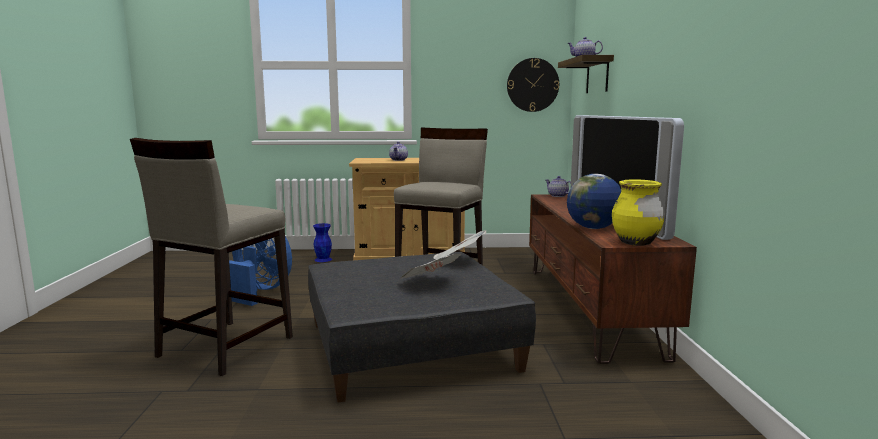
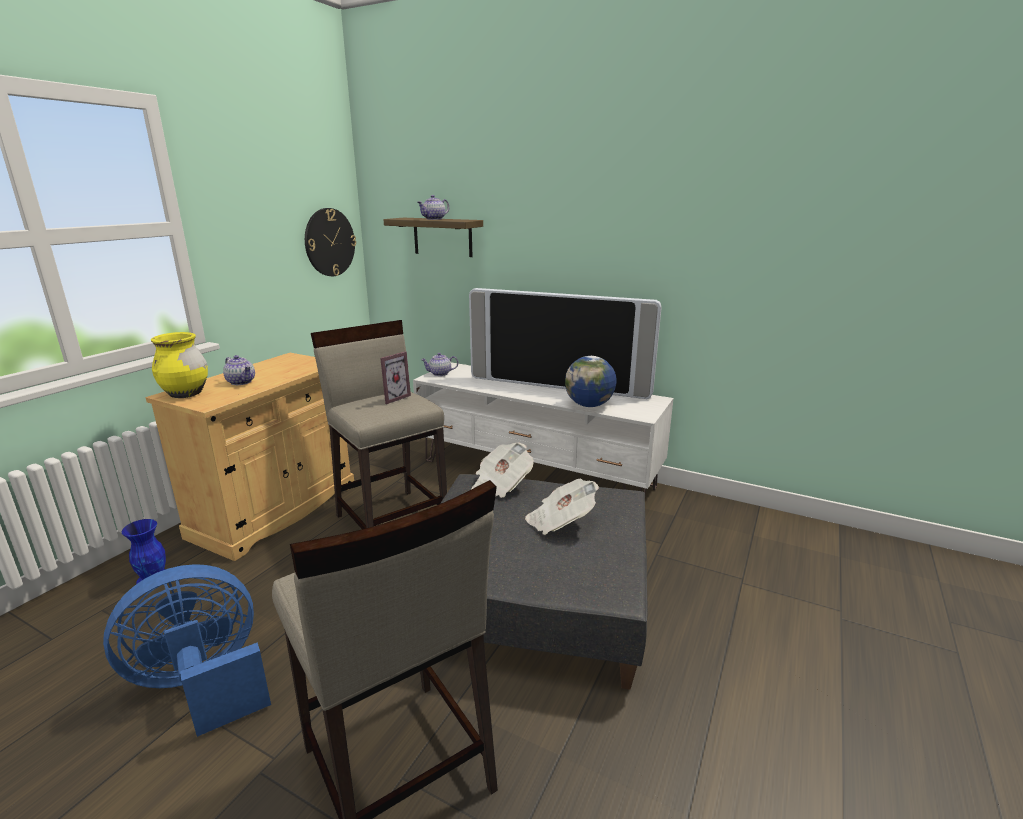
camera: 60 degrees left, 10 degrees up
(450, 182) = (393, 398): none -> picture frame
(589, 308) = (536, 473): brown tv stand -> white tv stand
(635, 243) = (649, 409): yellow vase -> yellow vase (186, 394)

